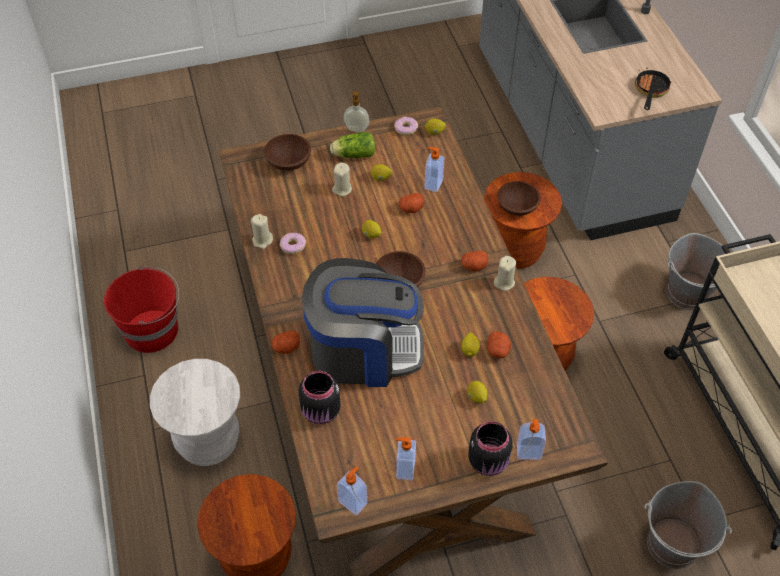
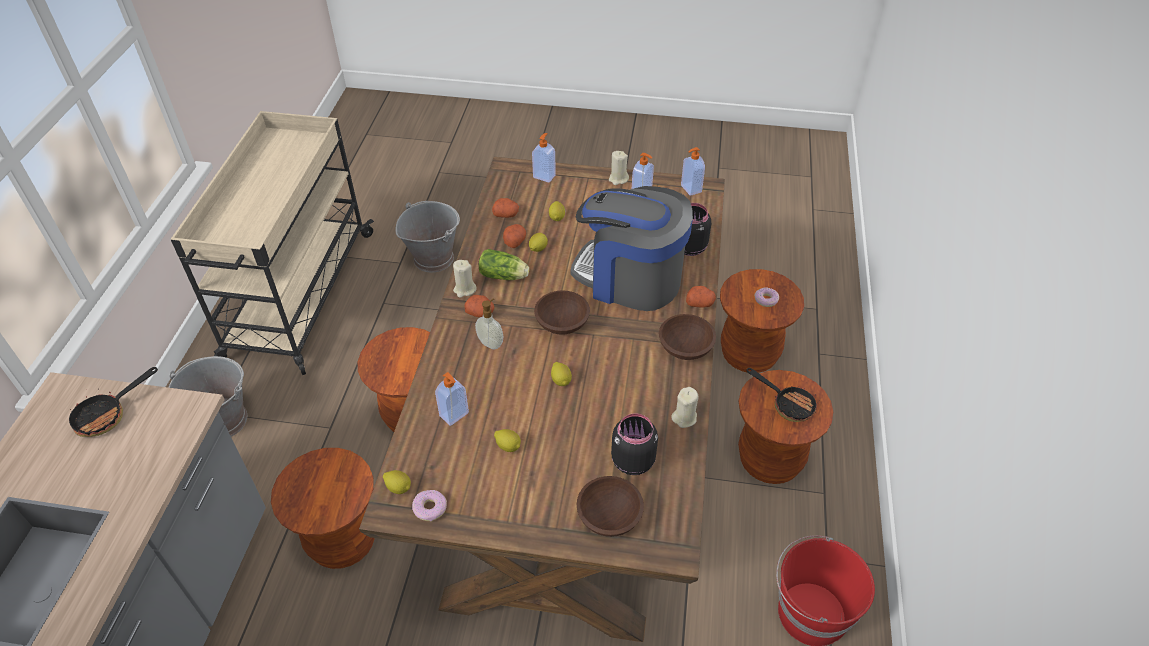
camera: 155 degrees left, 5 degrees down
(193, 397) = (788, 404): none -> frying pan
(208, 441) = (769, 460): white stool -> brown stool
(293, 246) = (652, 399): donut -> donut (766, 300)
(342, 189) = (562, 449): beige candle -> beige candle (618, 179)
(352, 155) = (522, 494): lettuce -> lettuce (505, 276)
(356, 129) = (494, 534): soap dispenser -> soap dispenser (491, 343)
(411, 209) = (499, 394): potato -> potato (506, 214)
(489, 462) = (577, 180): black jar -> black jar (631, 460)
(516, 207) = (338, 481): brown bowl -> brown bowl (686, 348)

